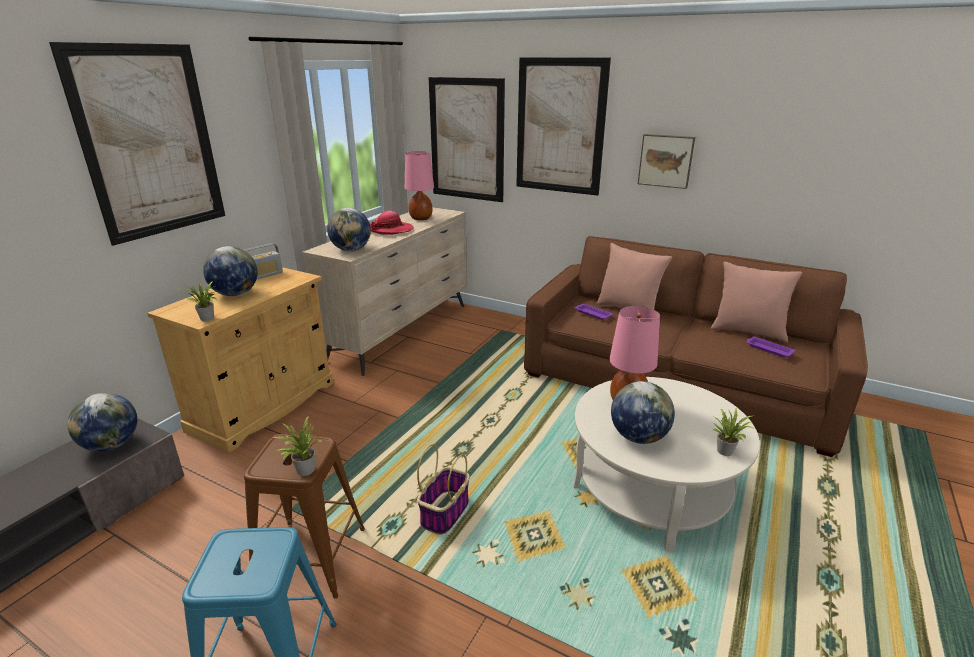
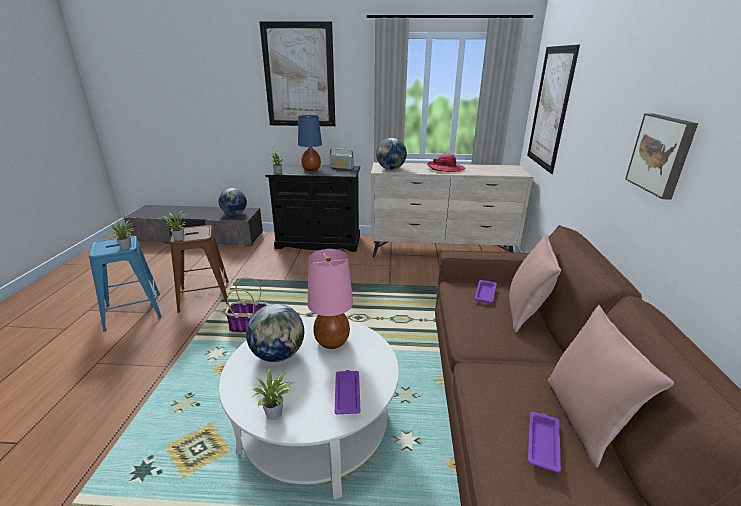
camera: 65 degrees right, 0 degrees up
(235, 294) = (311, 169): globe -> blue table lamp
(264, 406) = (318, 242): beige cabinet -> black cabinet
(280, 537) = (127, 247): none -> potted plant
(420, 218) = (486, 169): pink table lamp -> none
(560, 127) = (597, 99): picture -> none
(705, 410) = (347, 394): none -> purple tray

